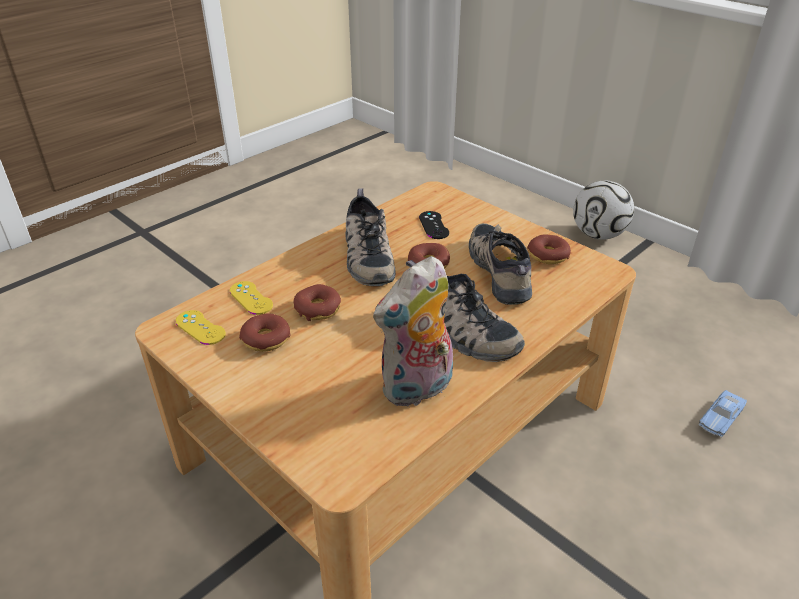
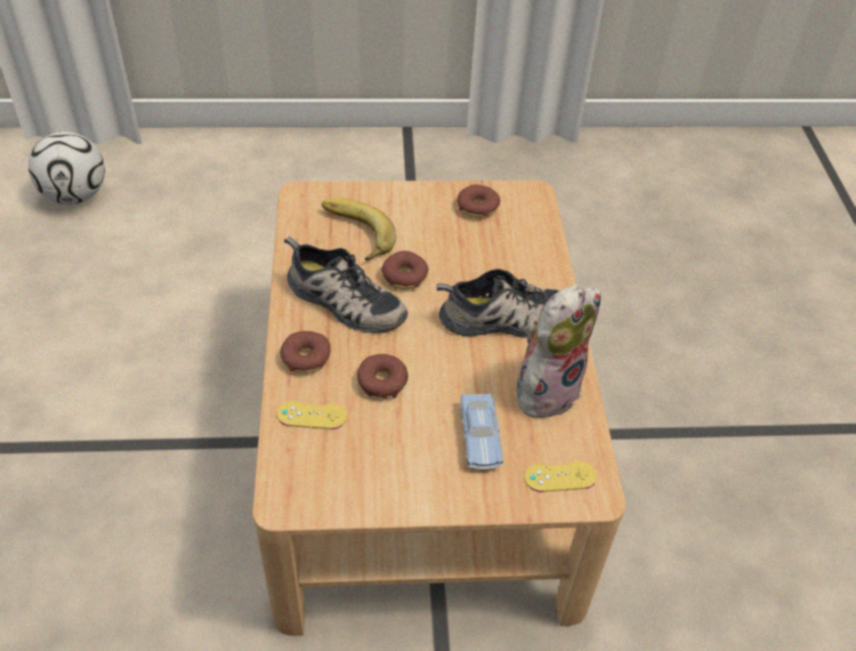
camera: 50 degrees left, 10 degrees up
(200, 327) = (314, 475): yellow game controller -> yellow game controller (560, 477)
(266, 339) = (384, 440): donut -> donut (306, 358)
(418, 389) = (546, 389): plush toy -> plush toy turned 135 degrees counterclockwise
(433, 225) = (354, 234): black game controller -> banana
(502, 271) = (465, 244): shoe -> none
(598, 235) = (361, 145): football -> football (76, 195)
(720, 419) = (610, 263): blue toy car -> blue toy car (479, 437)

